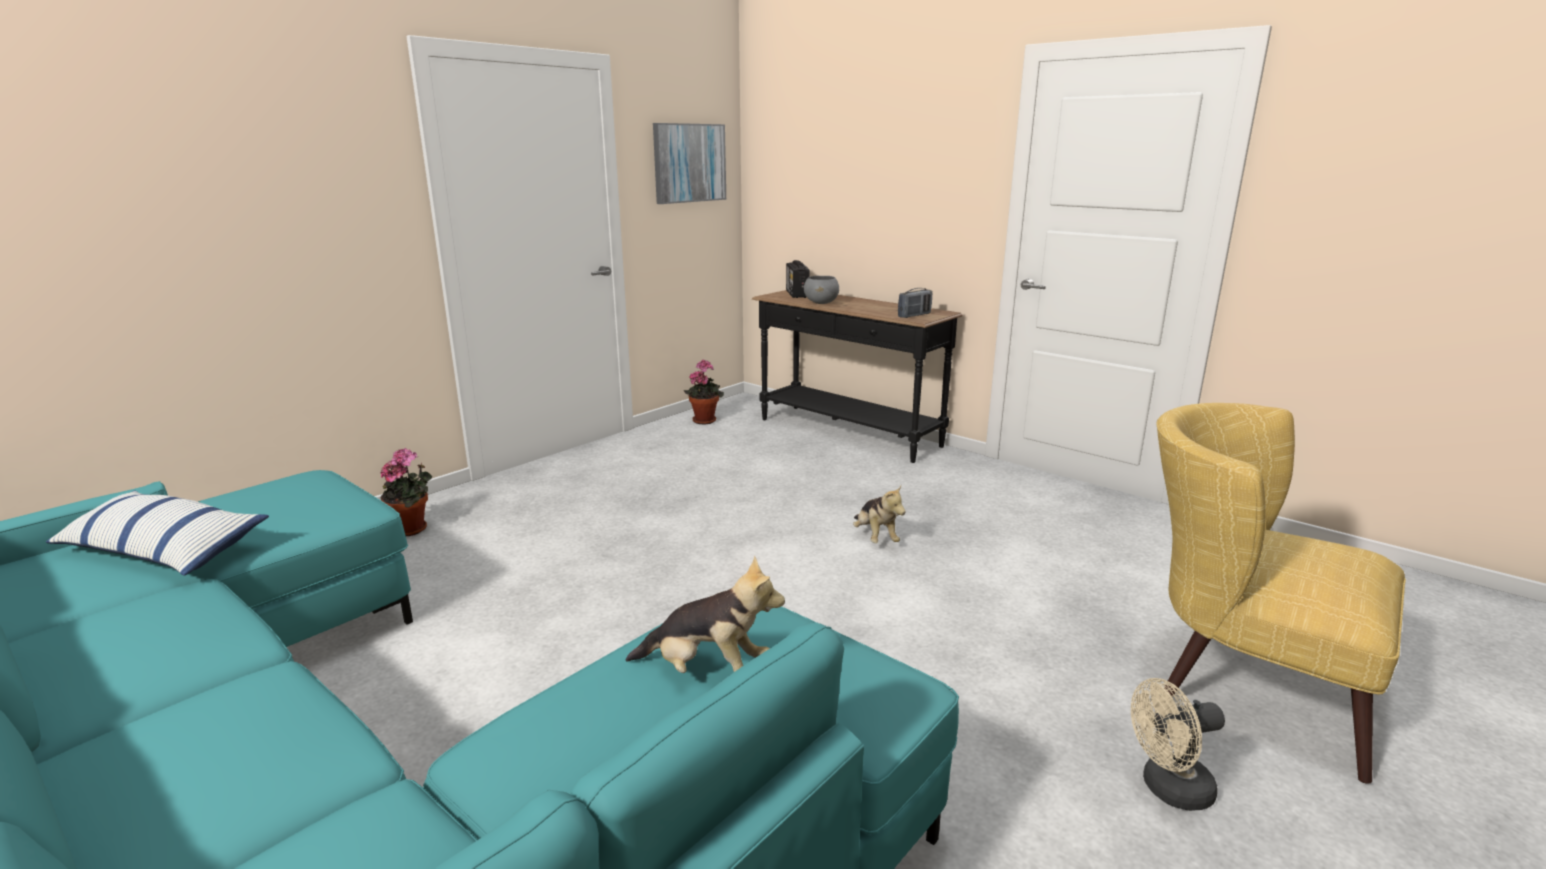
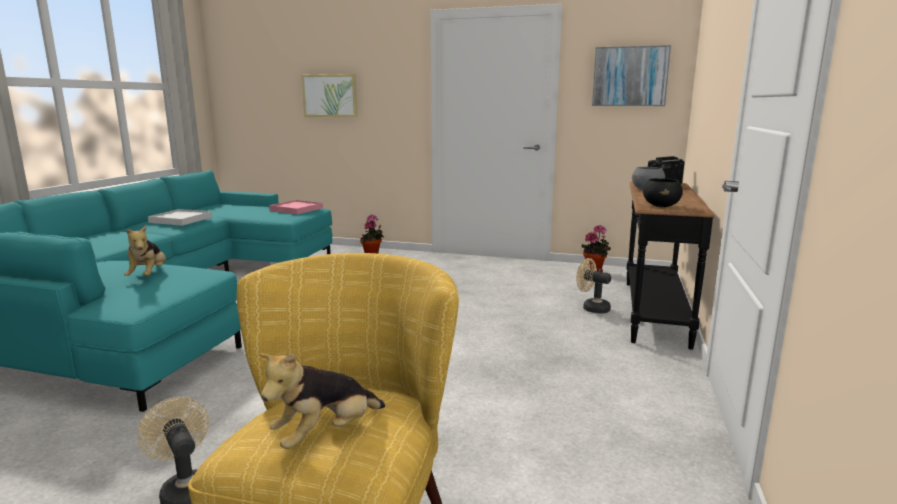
camera: 65 degrees right, 5 degrees down
(153, 628) = (181, 220): none -> white tray
(164, 550) = (241, 211): pillow -> none
(184, 214) = (330, 95): none -> picture
(286, 493) = (296, 209): none -> pink tray
(813, 453) = (591, 308): none -> beige fan
(875, 537) = (471, 349): plush toy -> plush toy (325, 434)
(914, 315) = (661, 206): radio -> black bowl

